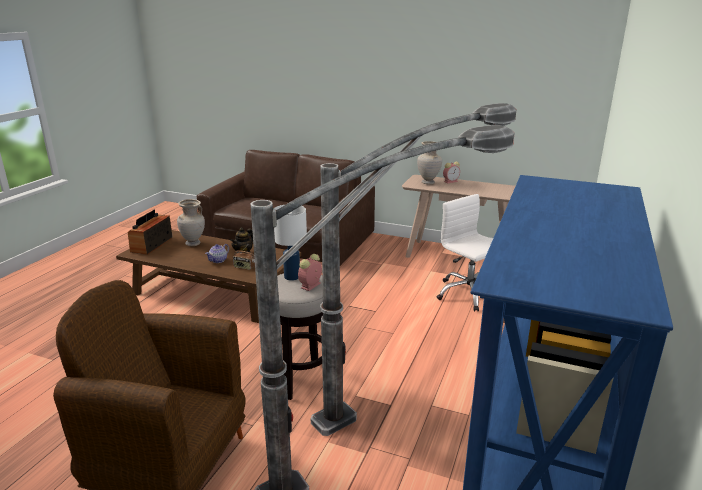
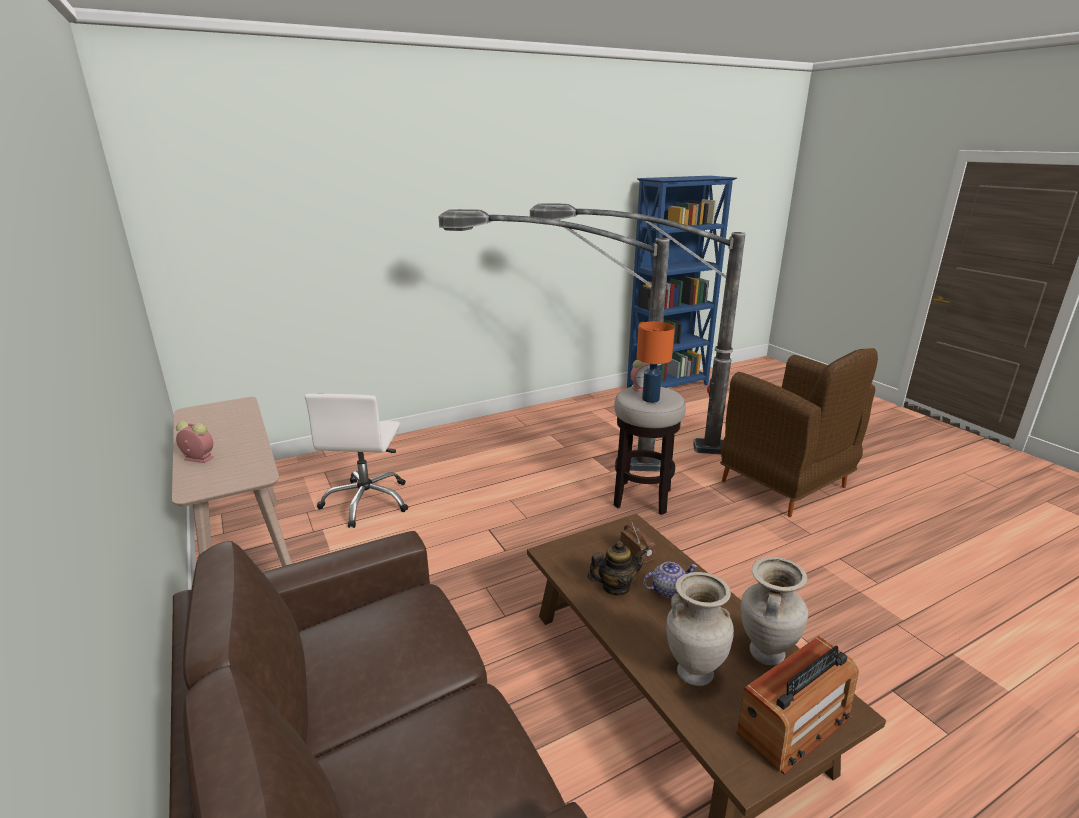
camera: 140 degrees left, 0 degrees up
(291, 276) = (651, 399): white table lamp -> orange table lamp
(428, 183) = (227, 470): beige vase -> beige vase (764, 653)

